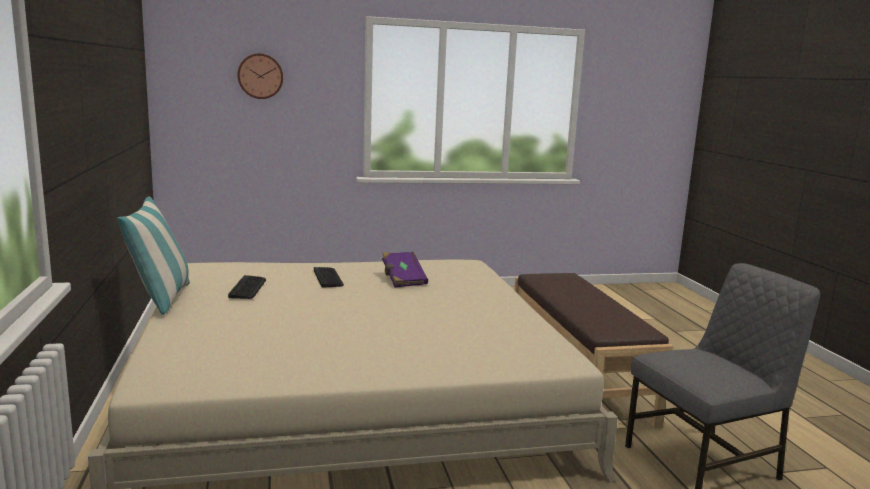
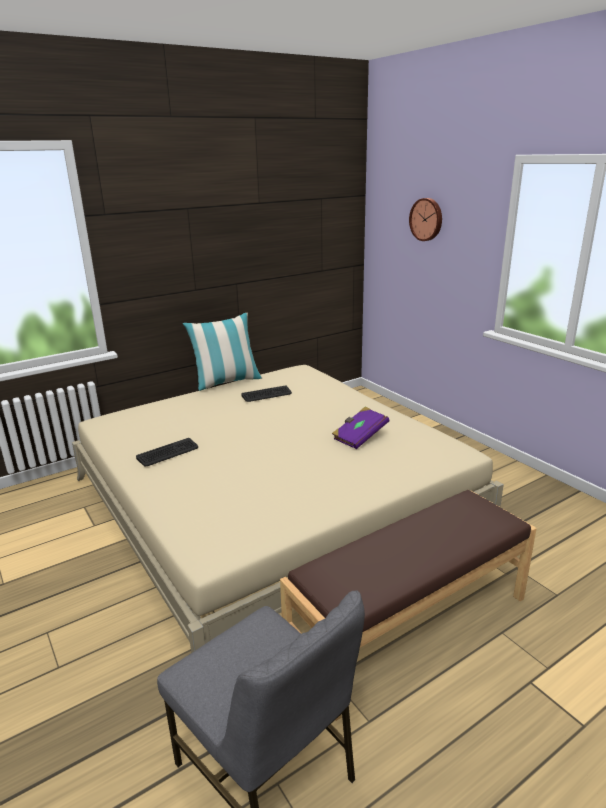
camera: 70 degrees right, 10 degrees up
(328, 278) = (326, 410): keyboard -> keyboard (168, 453)

